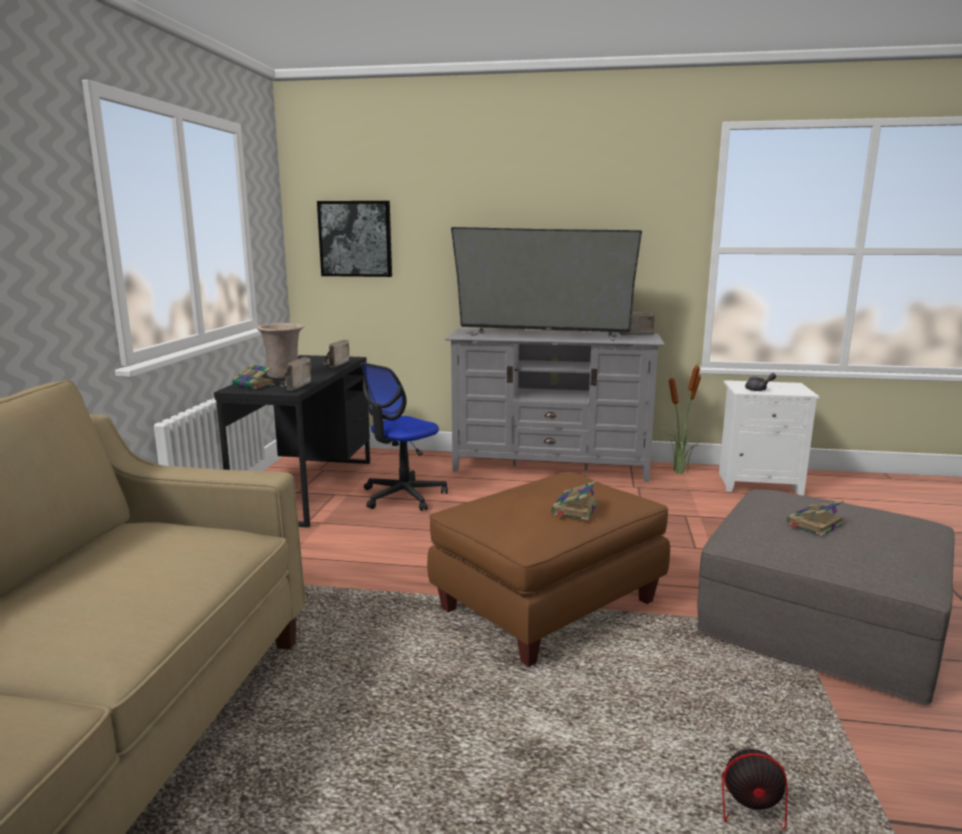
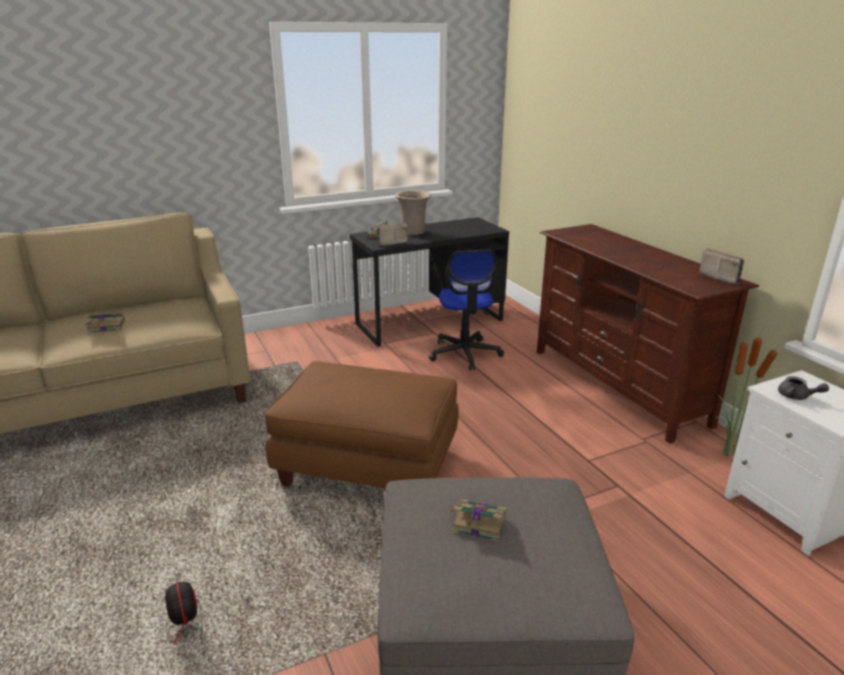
camera: 55 degrees right, 10 degrees up
(334, 364) = (467, 232): radio -> none
(355, 239) = (540, 122): picture -> none
(403, 496) = (465, 353): office chair -> office chair turned 105 degrees counterclockwise
(542, 335) = (622, 252): television -> none
(551, 467) = (618, 386): grey tv stand -> brown tv stand
(574, 509) = (354, 400): book -> book (105, 326)

